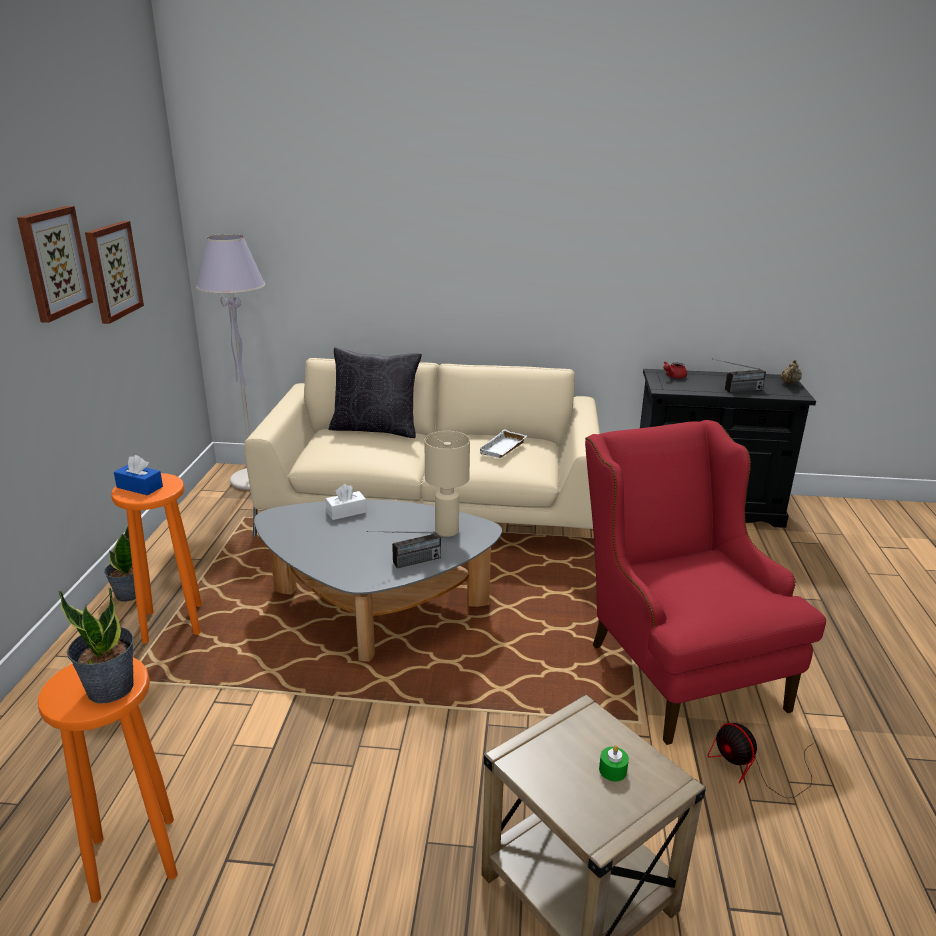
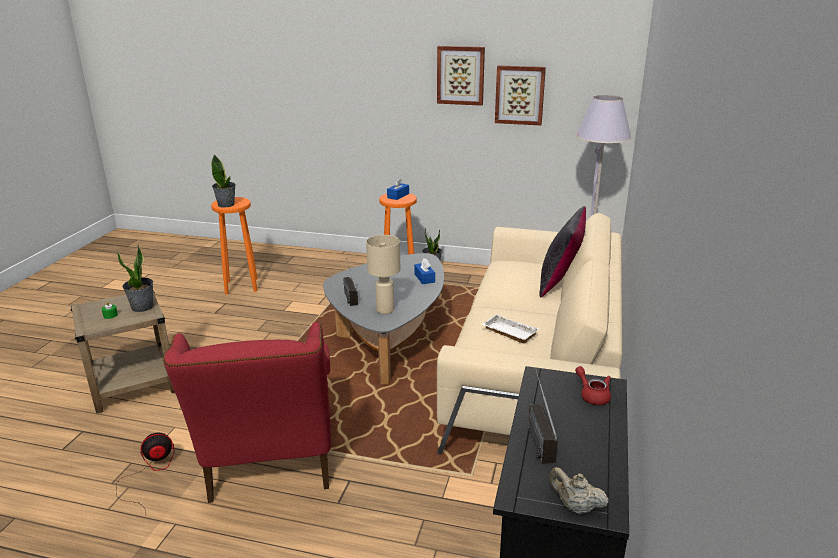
camera: 100 degrees right, 0 degrees up
(346, 512) = (424, 278): white tissue box -> blue tissue box
(565, 734) = (142, 307): none -> potted plant
(675, 663) = (270, 465): red armchair -> red armchair turned 90 degrees clockwise

